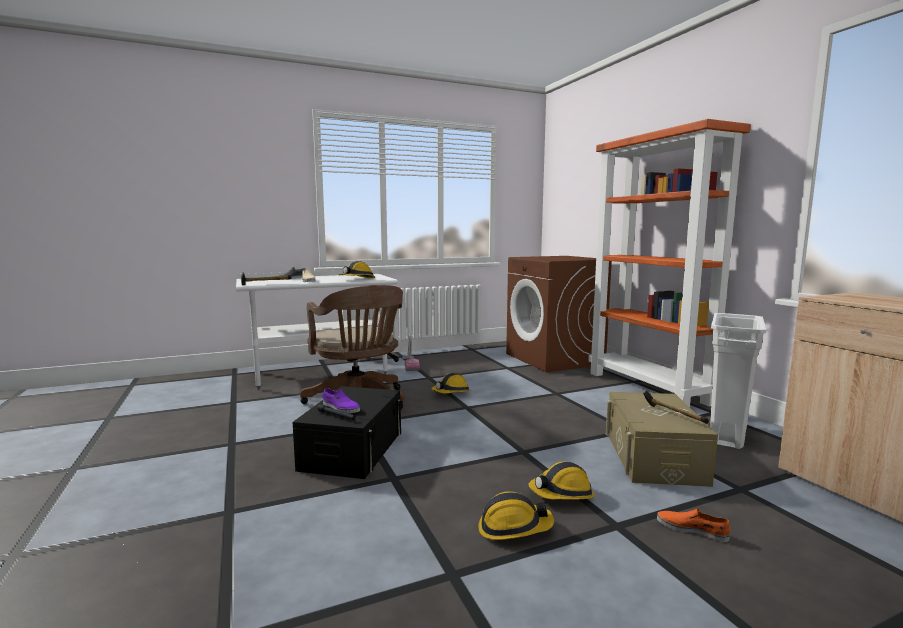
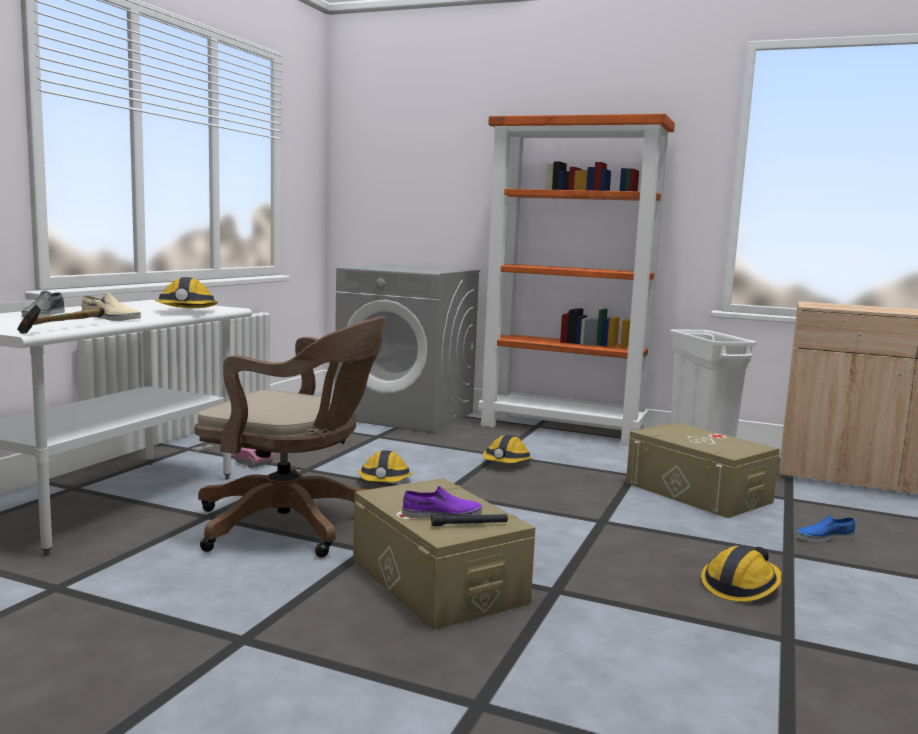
camera: 45 degrees left, 0 degrees up
(352, 450) = (437, 581): black storage box -> beige storage box
(554, 359) = (406, 415): brown washing machine -> grey washing machine
(562, 494) = (709, 546): hard hat -> hard hat (506, 463)
(673, 416) = (723, 441): hammer -> none
(692, 529) = (824, 537): orange shoe -> blue shoe

